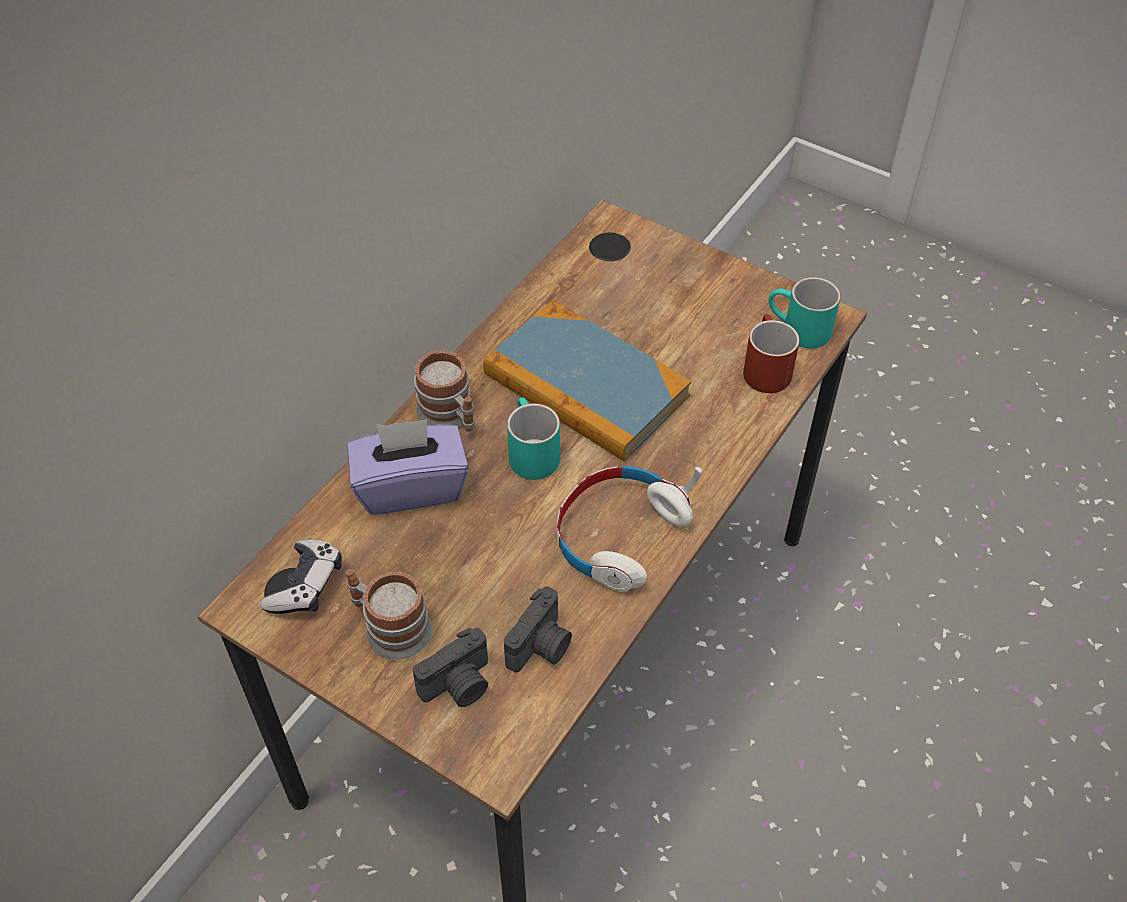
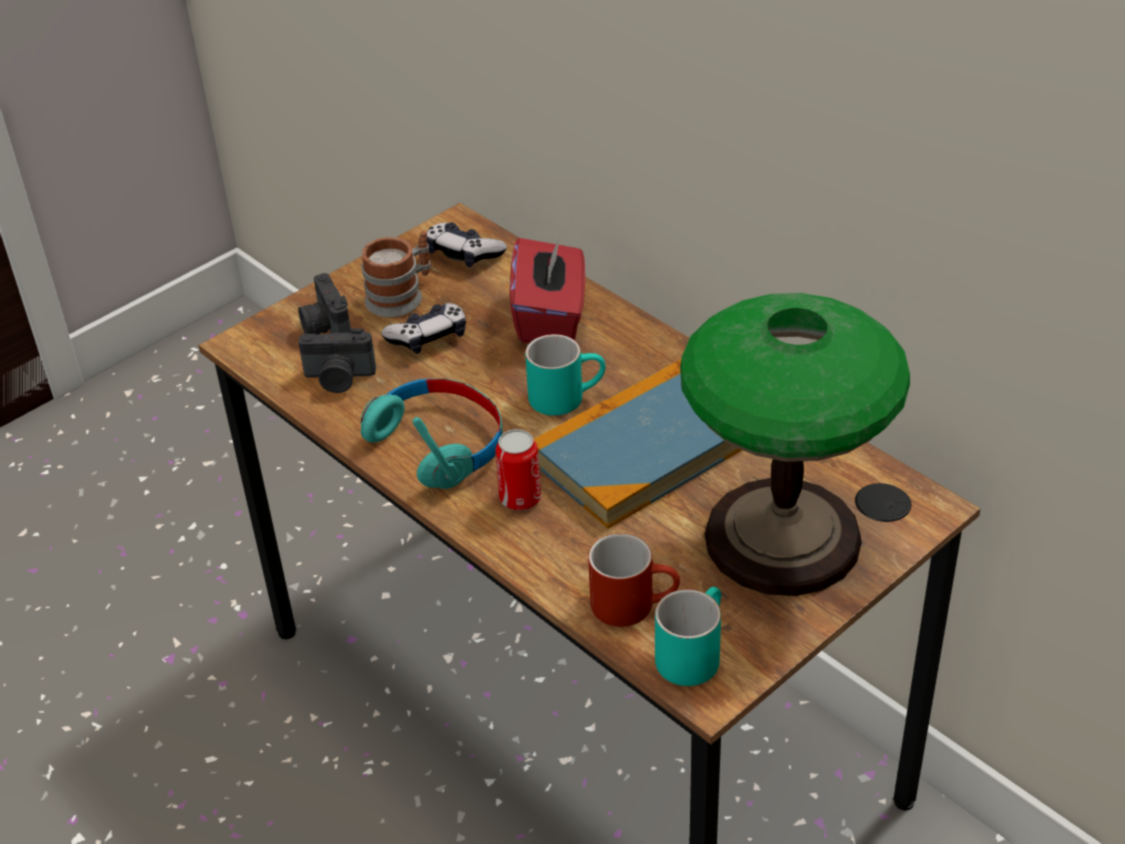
camera: 105 degrees right, 10 degrees down
(411, 486) = (550, 317): purple tissue box -> red tissue box
(450, 415) = (633, 348): mug -> none
(459, 583) = (428, 337): none -> game controller
(541, 646) = (339, 378): camera -> camera turned 45 degrees counterclockwise
(619, 535) = (438, 444): white headphones -> turquoise headphones
(669, 293) = (782, 539): none -> table lamp
(672, 459) = (520, 498): none -> can

